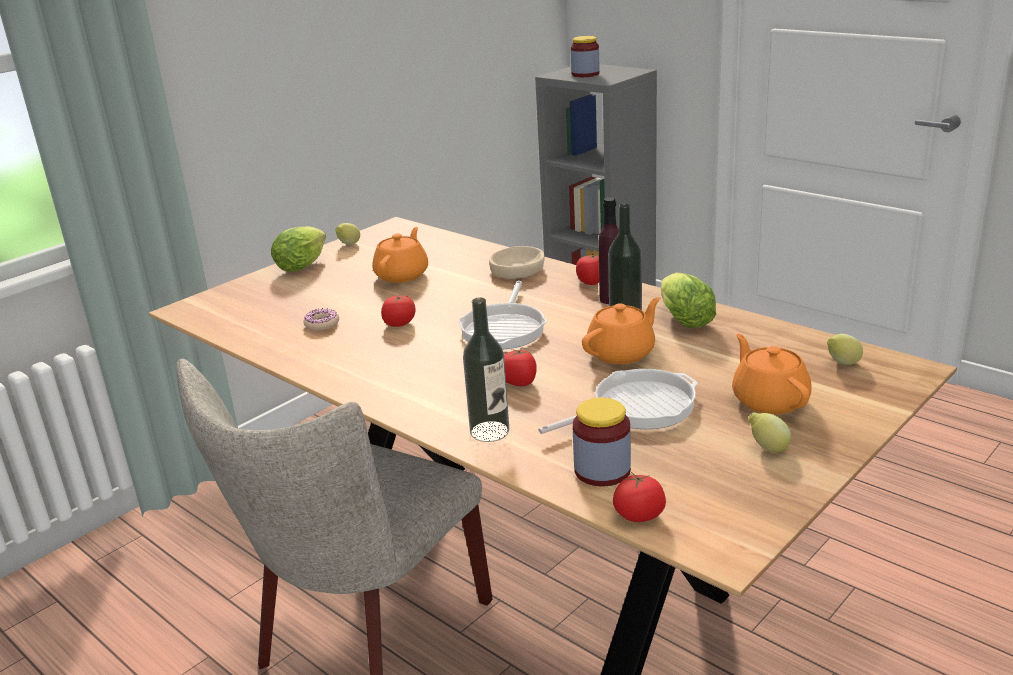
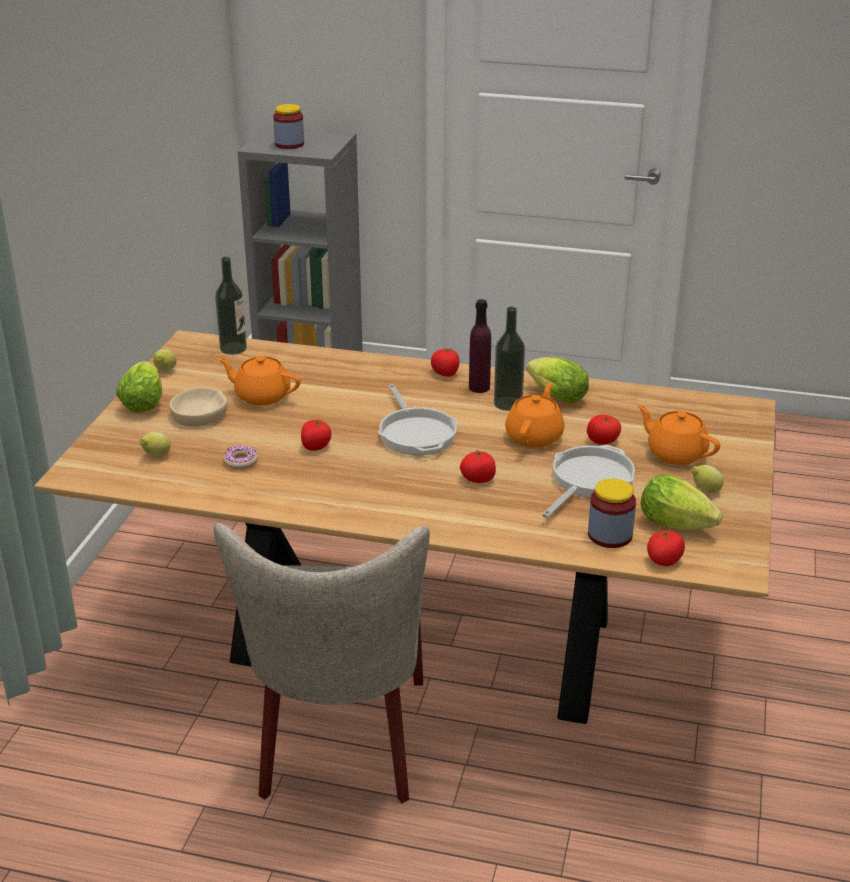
camera: 30 degrees left, 5 degrees up
(402, 275) = (261, 396): orange teapot -> orange teapot turned 60 degrees counterclockwise
(489, 431) = (497, 525): bottle -> bottle (233, 348)
(517, 270) = (368, 372): beige bowl -> beige bowl (199, 414)
(693, 371) = (603, 441): none -> tomato
(697, 481) = (680, 526): none -> lettuce
(842, 364) = (700, 413): lemon -> lemon (156, 456)

